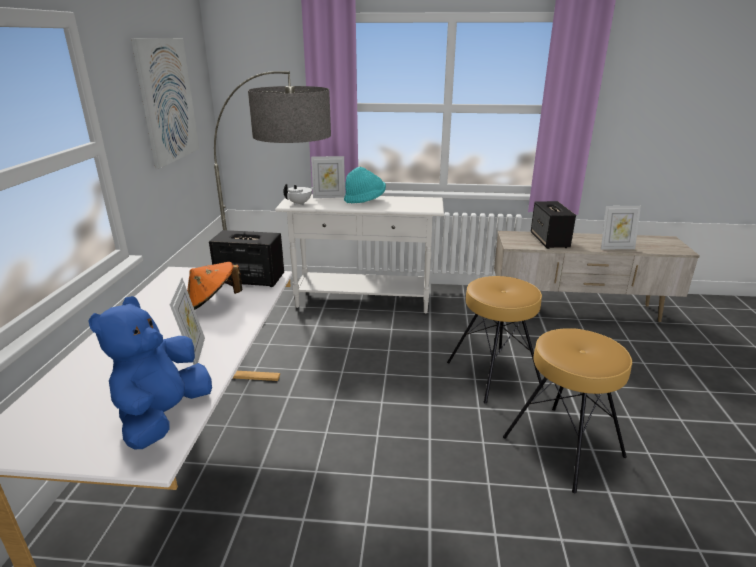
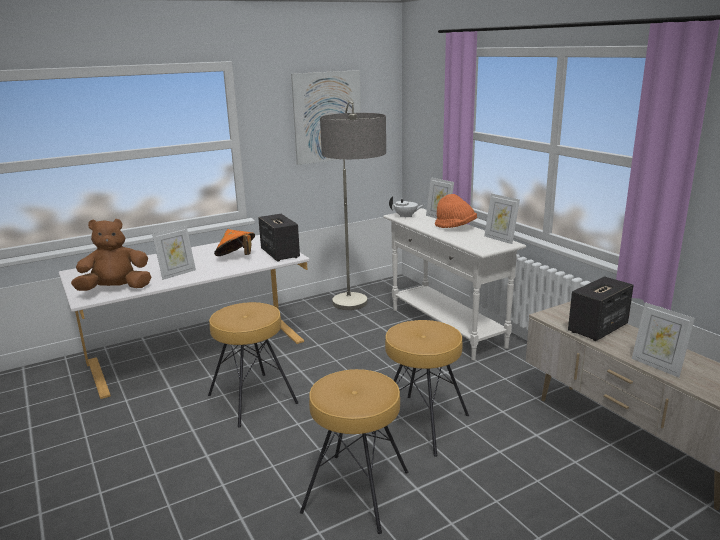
camera: 55 degrees right, 5 degrees down
(164, 417) = (116, 289): blue plush toy -> brown plush toy
(350, 451) = (253, 398): none -> brown stool
(365, 200) = (455, 227): turquoise hat -> orange hat
(418, 198) = (500, 239): none -> picture frame

